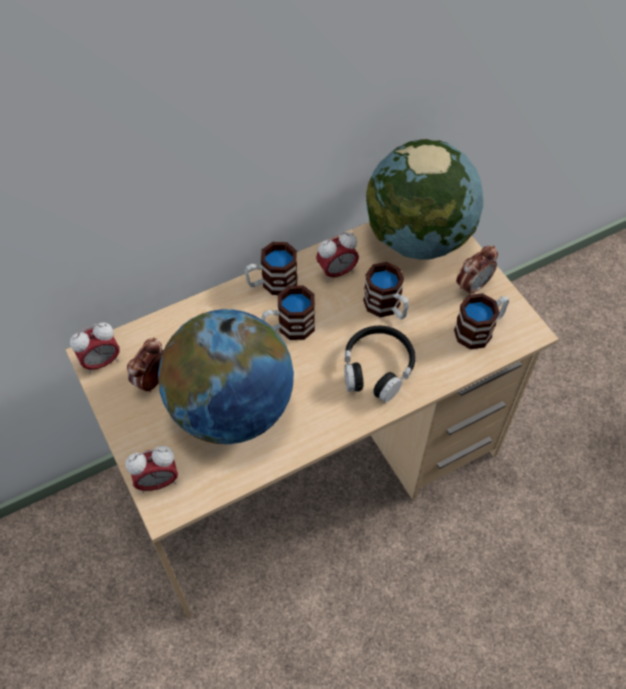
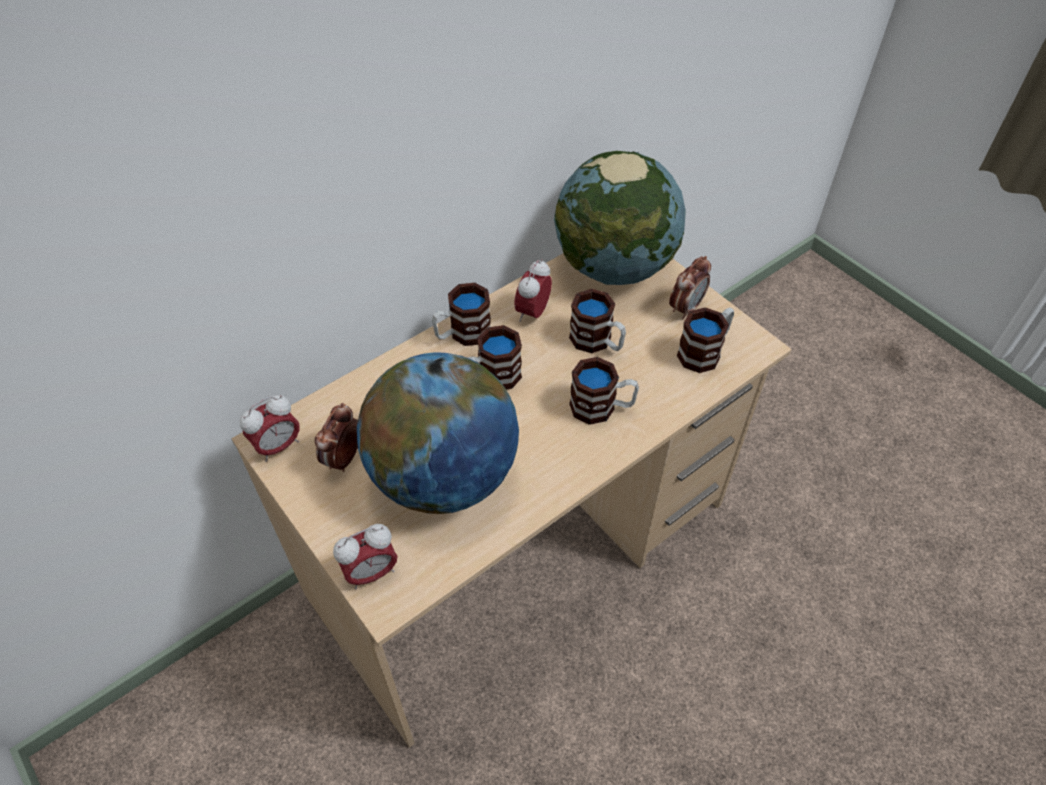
camera: 10 degrees left, 5 degrees down
(337, 272) = (533, 313): alarm clock -> alarm clock turned 150 degrees clockwise
(377, 368) = (602, 407): black headphones -> mug

